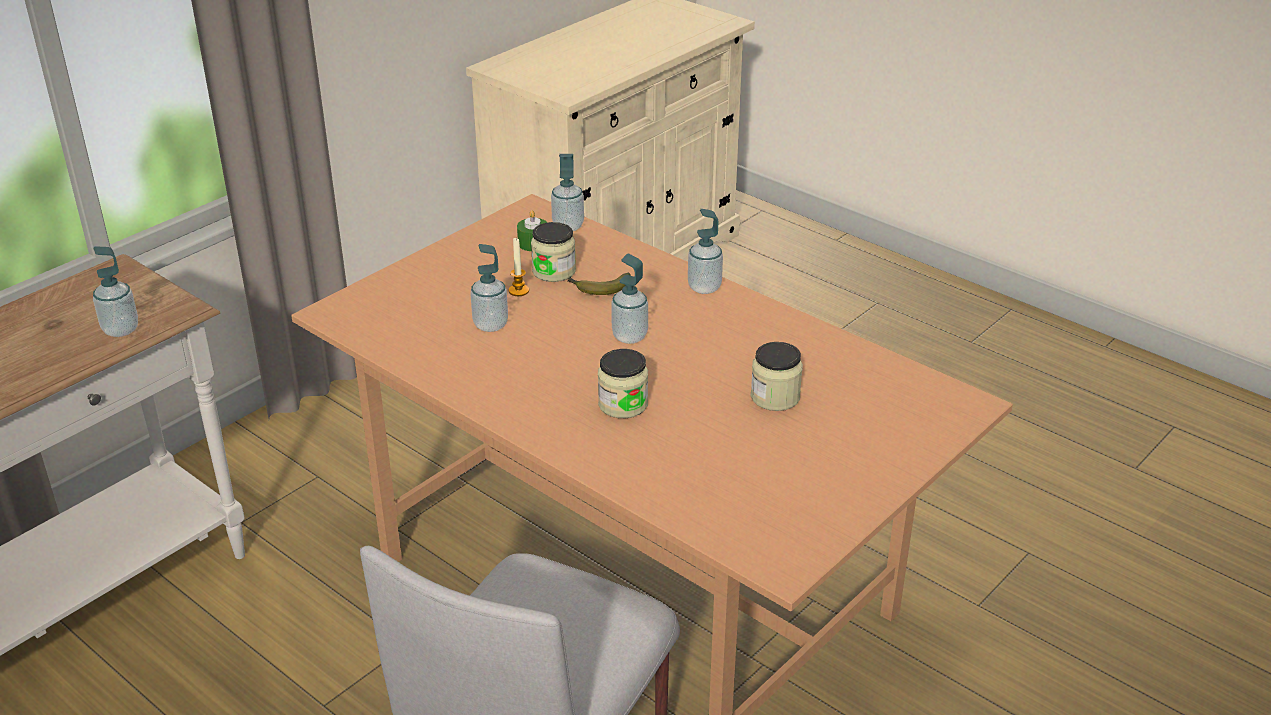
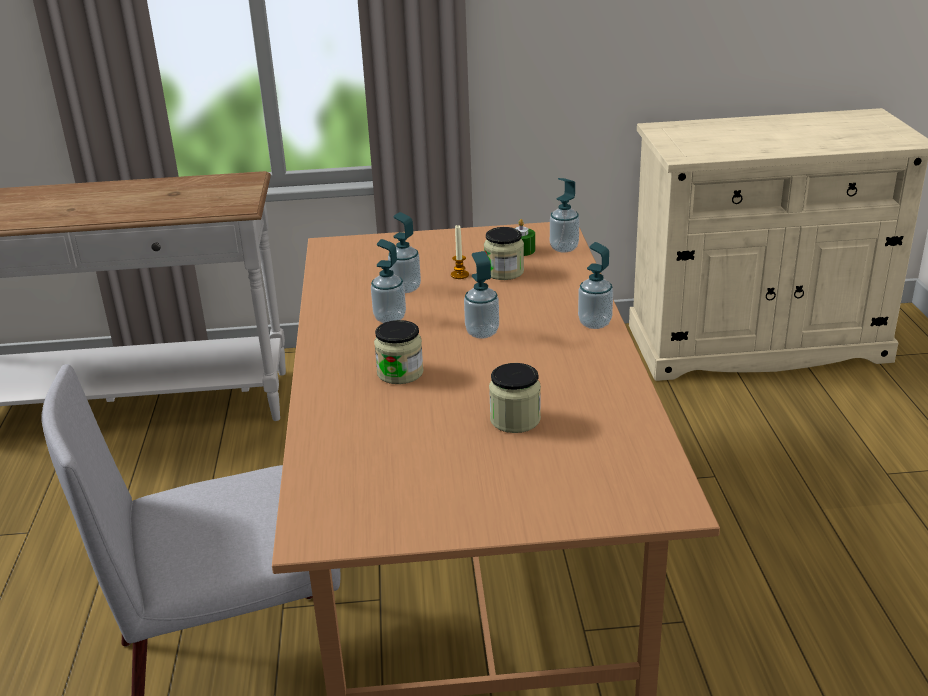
camera: 45 degrees right, 5 degrees down
(121, 330) = (195, 207): soap dispenser -> soap dispenser (390, 318)
(598, 289) = (515, 294): banana -> none

